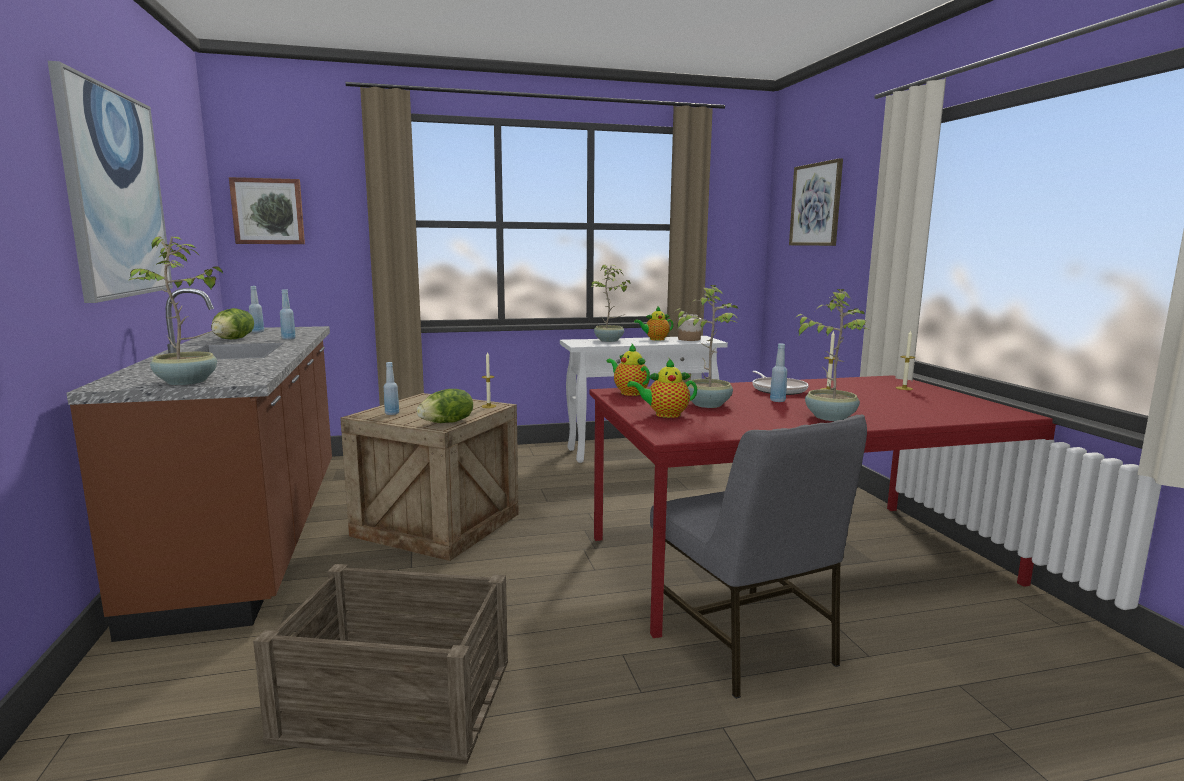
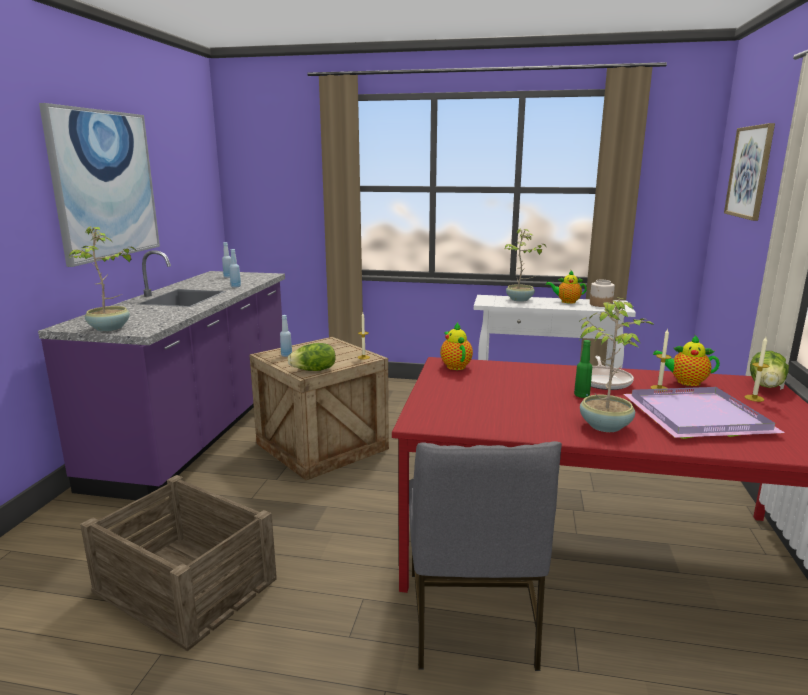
camera: 25 degrees right, 5 degrees up
(234, 339) = (202, 284): lettuce -> lettuce (767, 385)
(255, 535) = (201, 430): brown counter -> purple counter
(268, 211) = (255, 179): picture -> none
(665, 415) = (449, 397): teapot -> teapot (685, 382)
(707, 404) = (506, 390): potted plant -> none
(777, 401) = (581, 395): blue bottle -> green bottle
(885, 403) = (697, 415): none -> purple tray

